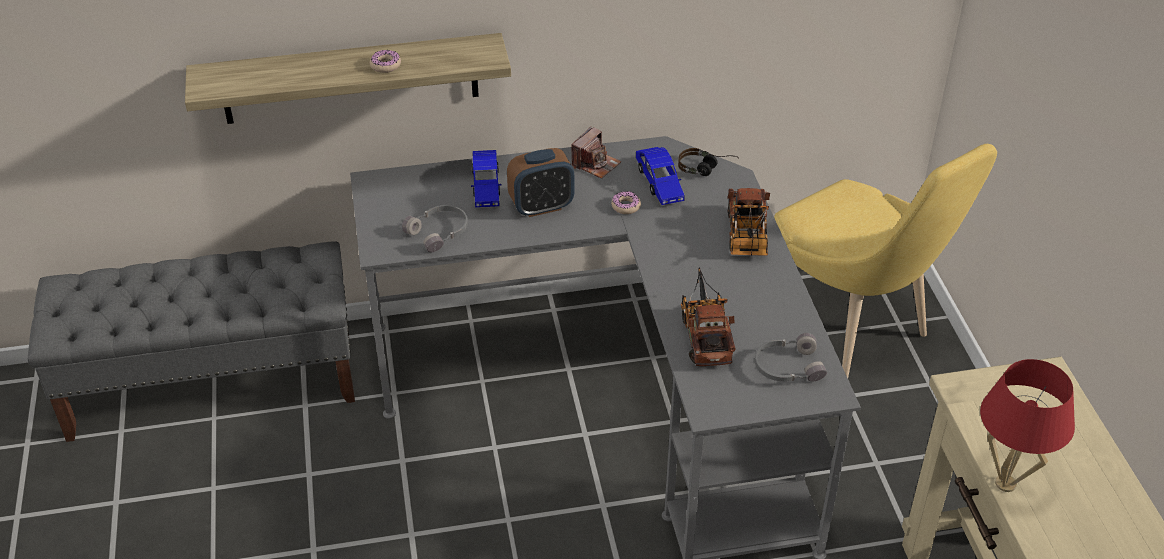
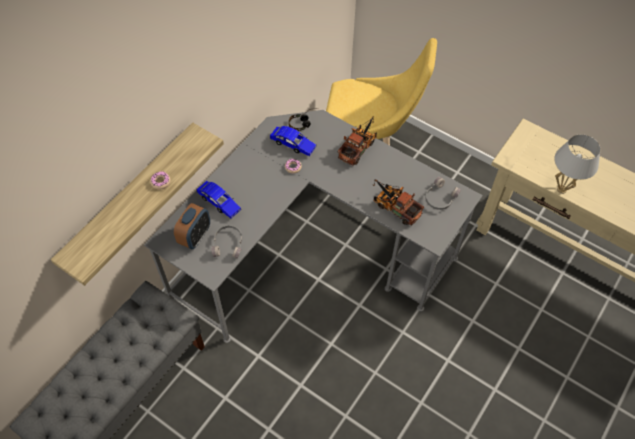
camera: 45 degrees left, 15 degrees up
(541, 206) = (257, 195): alarm clock -> alarm clock (195, 236)
(595, 164) = (254, 154): camera -> none
(746, 238) = (359, 147): toy truck -> toy truck turned 105 degrees counterclockwise
(1005, 484) = (561, 189): red table lamp -> white table lamp

